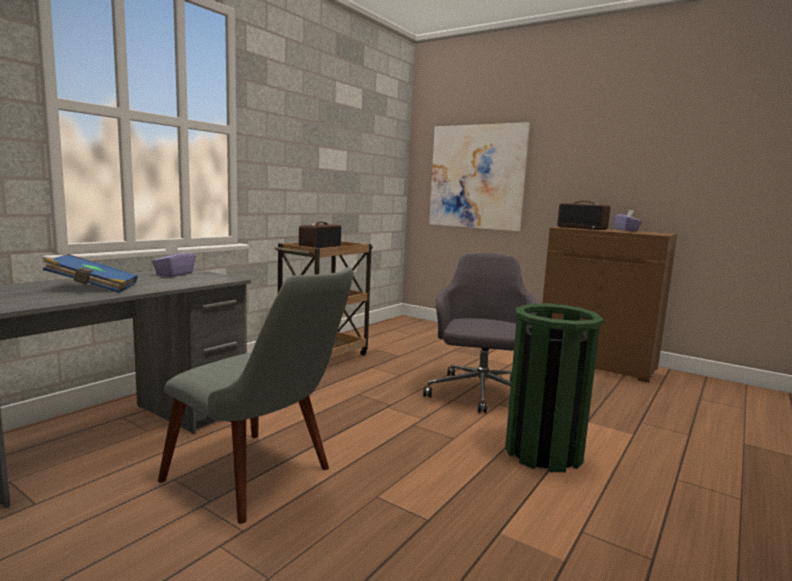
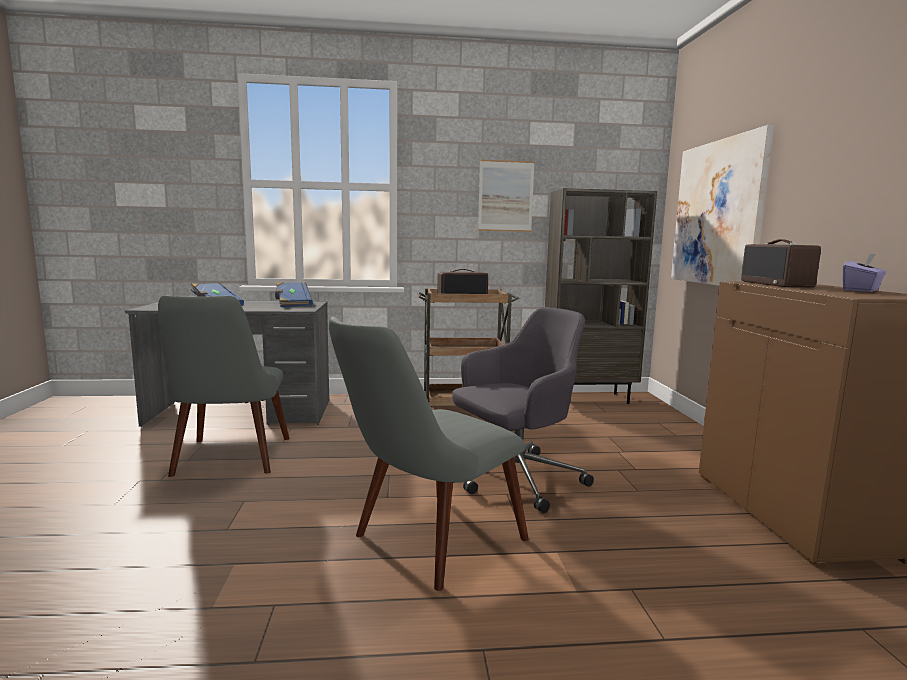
camera: 50 degrees right, 0 degrees up
(174, 274) = (292, 304): purple tissue box -> blue book
(321, 149) = (505, 196): none -> picture
(383, 328) = (588, 398): none -> brown bookcase
(543, 452) = (425, 545): green trash can -> grey chair

